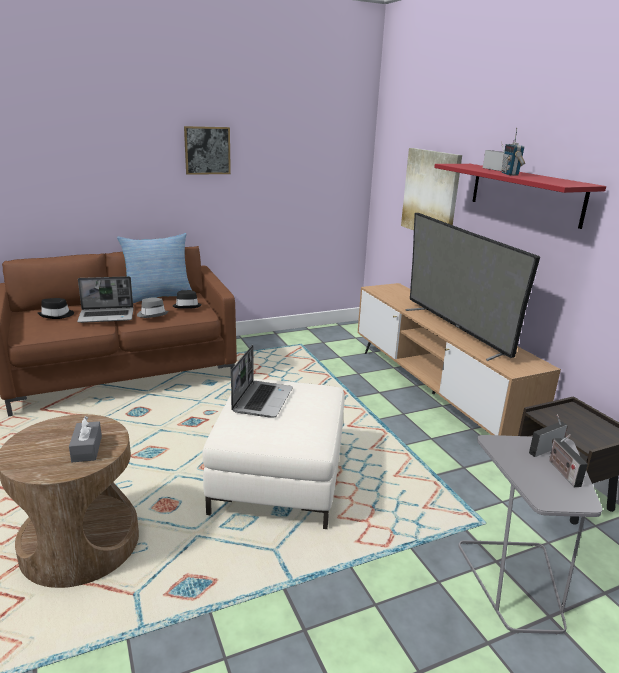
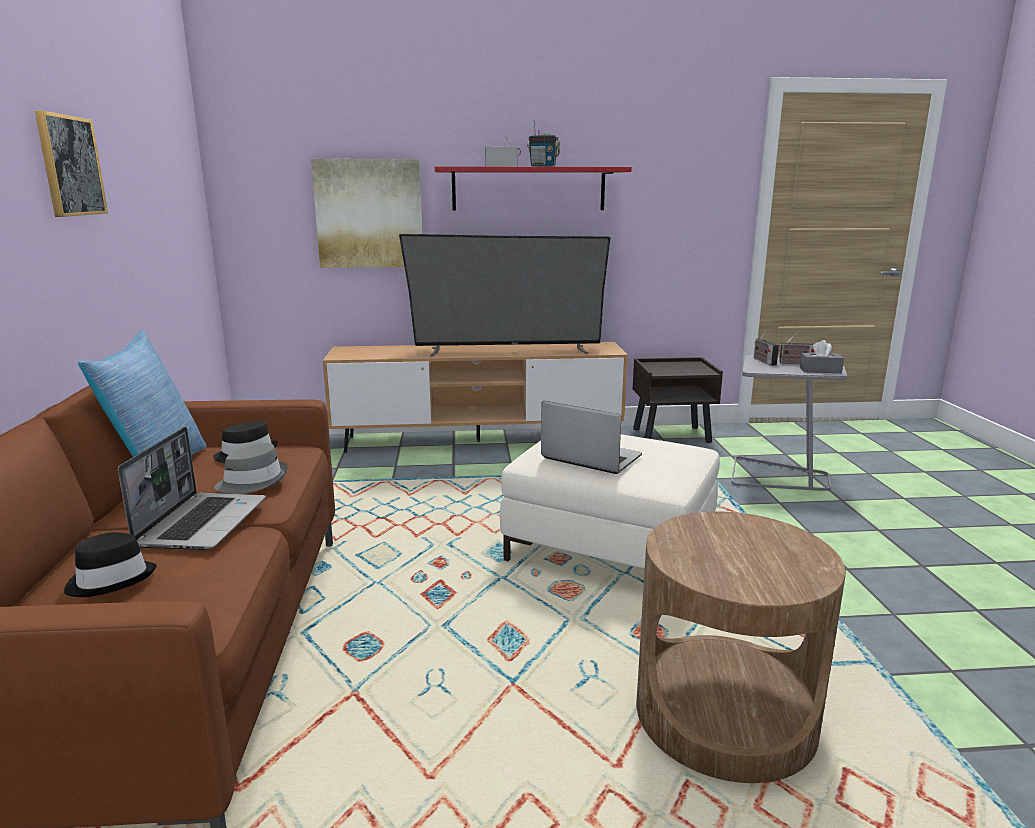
camera: 70 degrees left, 5 degrees down
(87, 449) = (753, 536): grey tissue box -> grey tissue box (820, 370)

